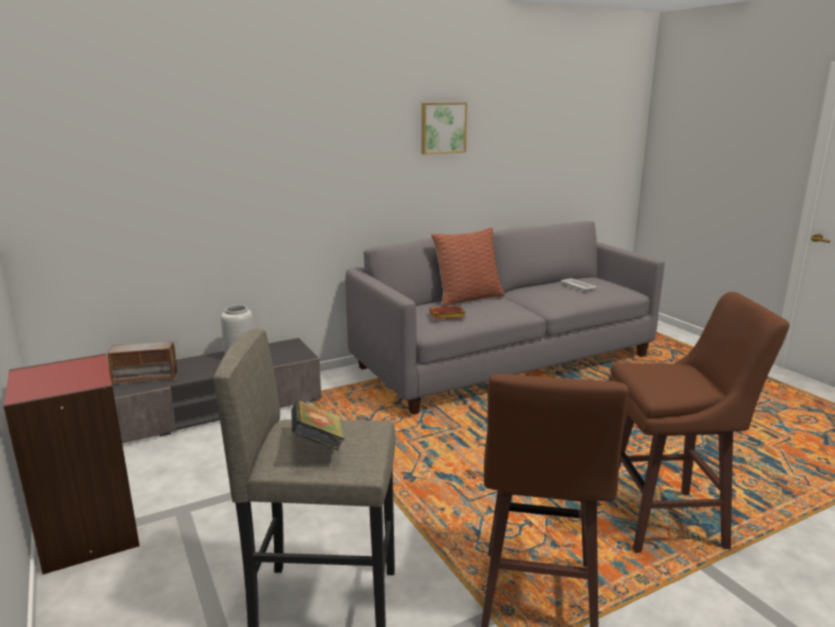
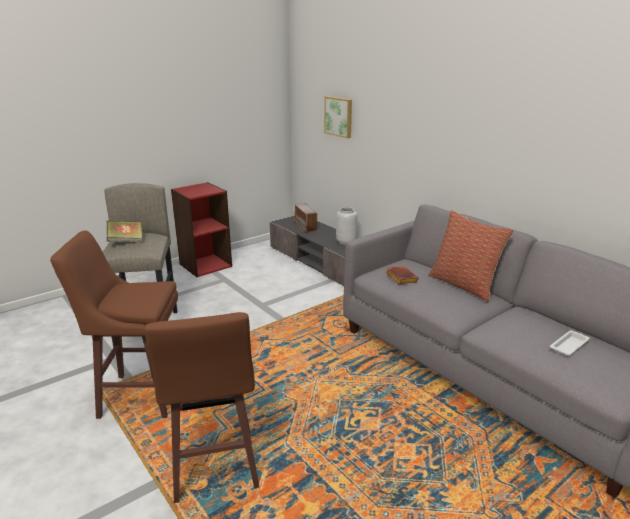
camera: 80 degrees right, 5 degrees up
(442, 128) = (537, 113): picture -> picture (339, 116)

